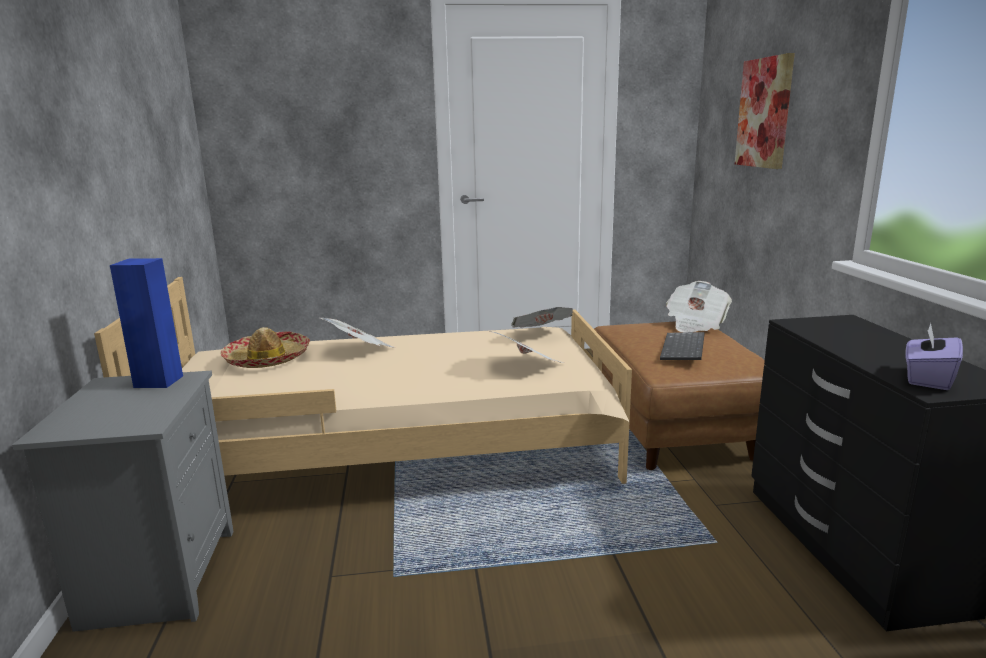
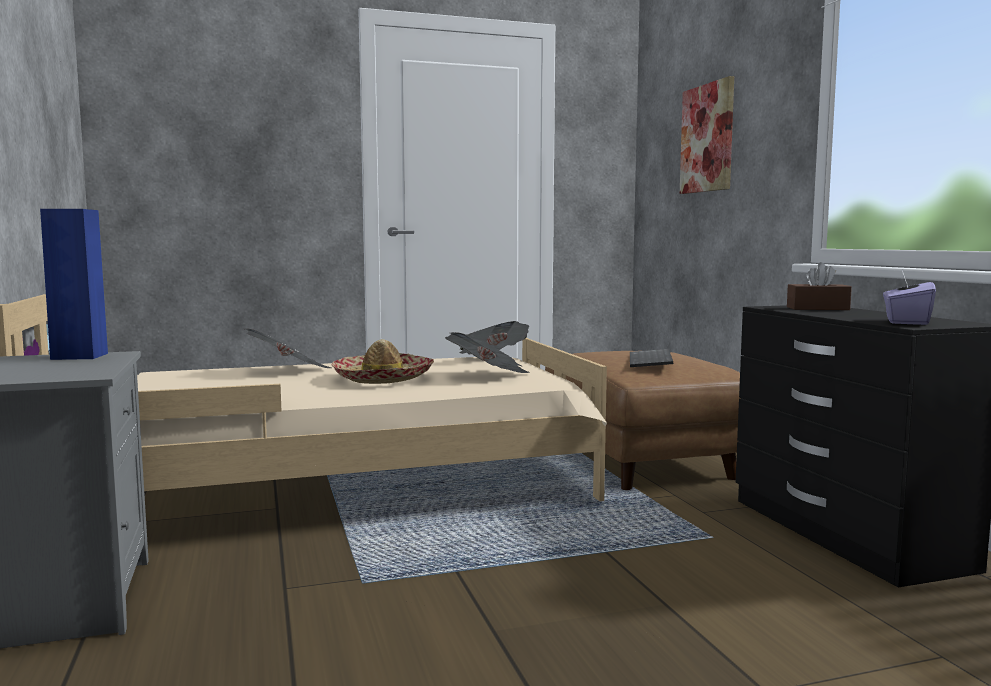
camera: 10 degrees left, 10 degrees down
(267, 359) = (178, 378): hat -> hat (383, 379)
(695, 324) = (655, 348): newspaper -> none
(845, 329) = (817, 308): none -> brown tissue box

